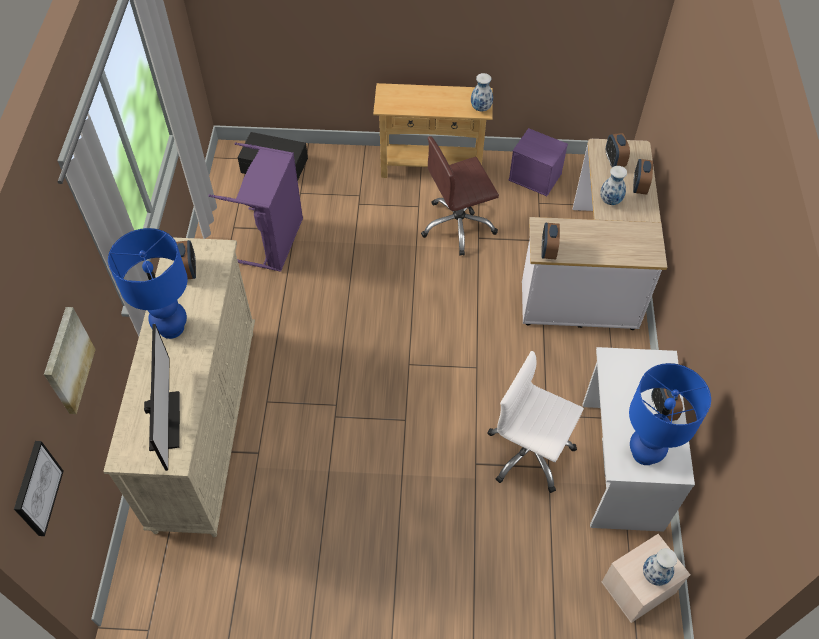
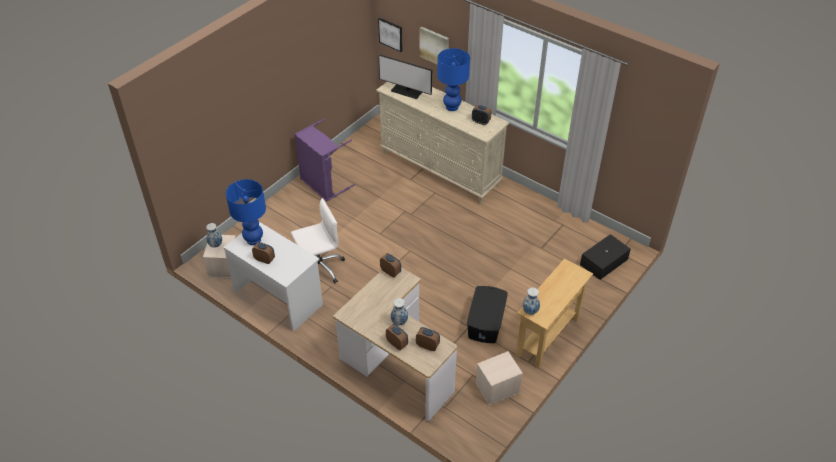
camera: 125 degrees right, 10 degrees down
(273, 241) = (539, 236): purple laundry basket -> purple laundry basket (323, 185)
(458, 226) = (486, 322): brown office chair -> black storage box
(536, 176) = (497, 388): purple storage box -> beige storage box

